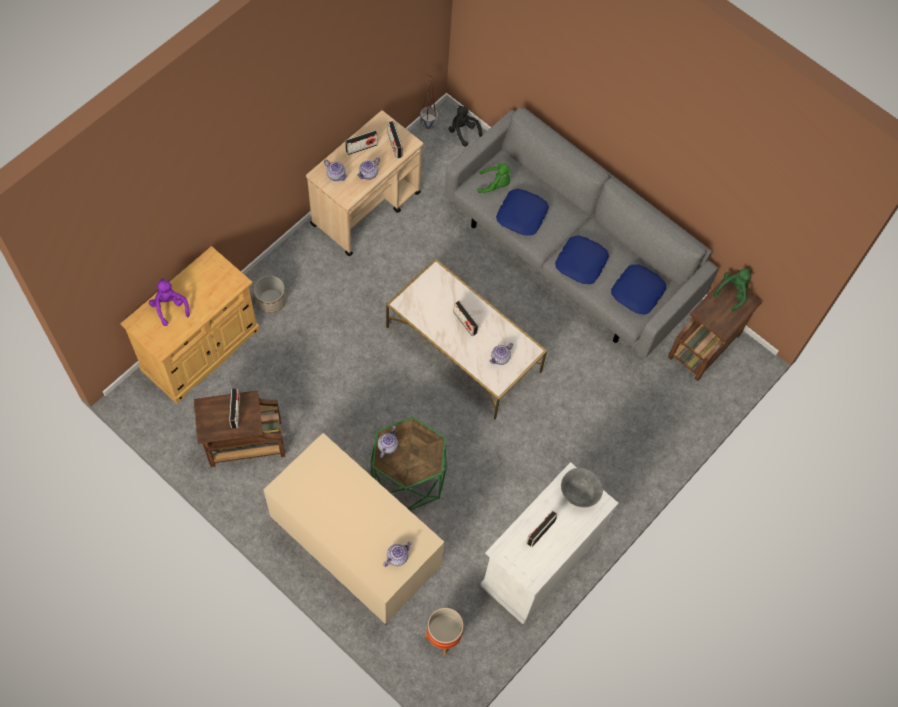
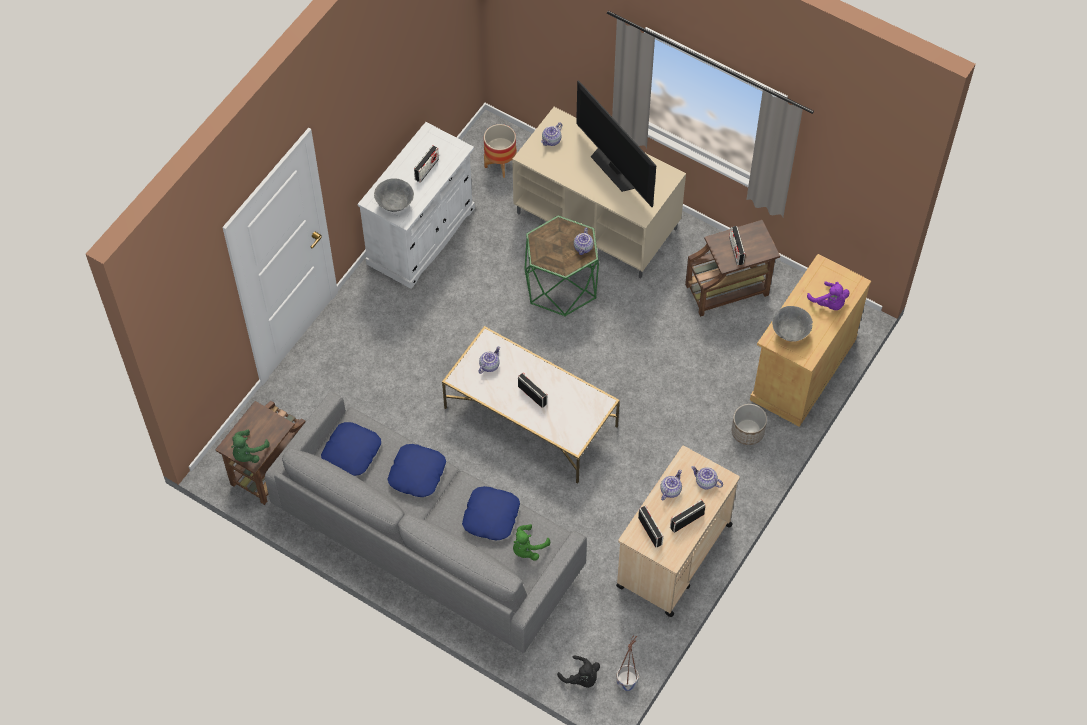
camera: 175 degrees right, 5 degrees down
(217, 285) = (790, 333): none -> grey bowl
(336, 508) = (615, 169): none -> television
(495, 184) = (527, 549): green plush toy -> green plush toy turned 45 degrees counterclockwise

